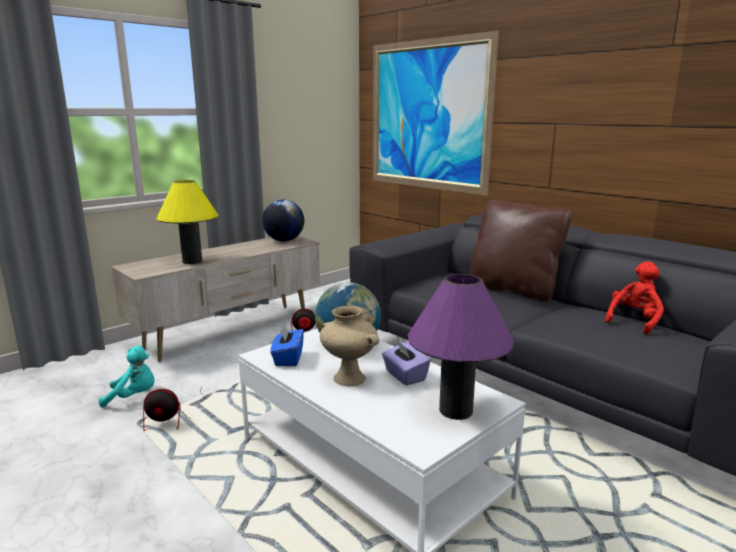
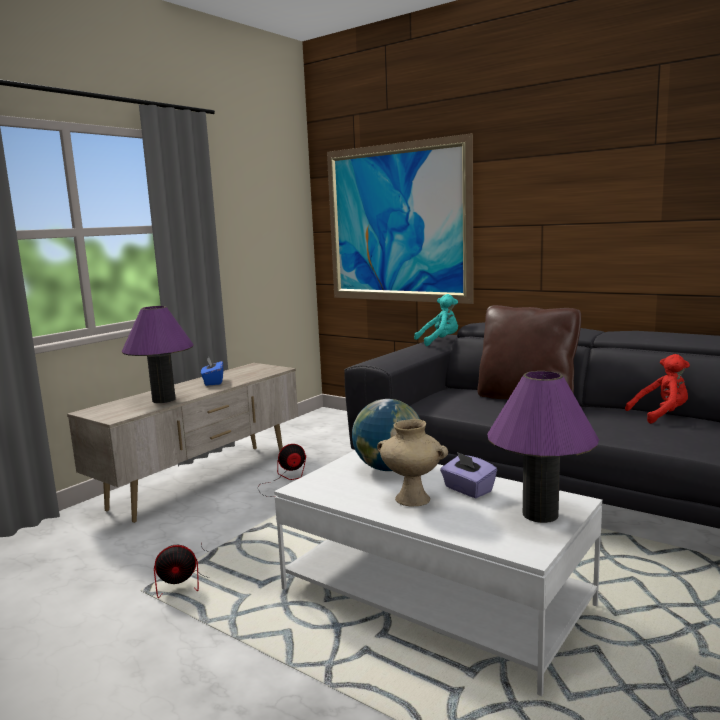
camera: 10 degrees left, 5 degrees down
(134, 397) = (123, 564): turquoise plush toy -> turquoise plush toy (440, 341)
(192, 261) = (163, 400): yellow table lamp -> purple table lamp
(284, 240) = (254, 370): globe -> none
(288, 358) = (333, 488): blue tissue box -> blue tissue box (213, 382)
(634, 321) = (661, 415): red plush toy -> red plush toy turned 45 degrees clockwise

